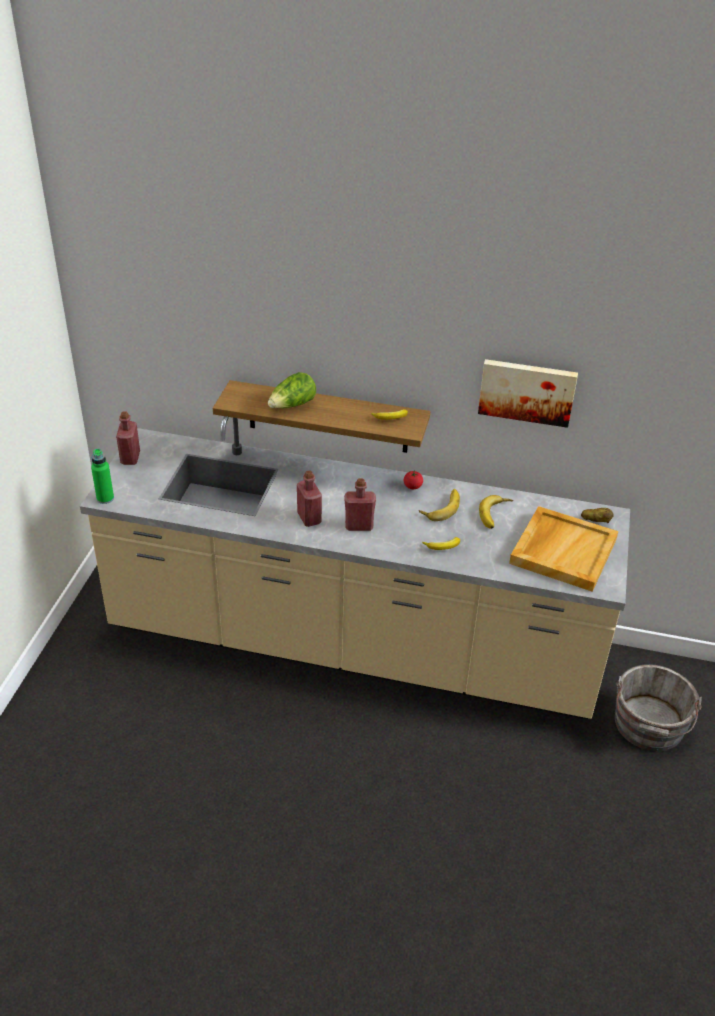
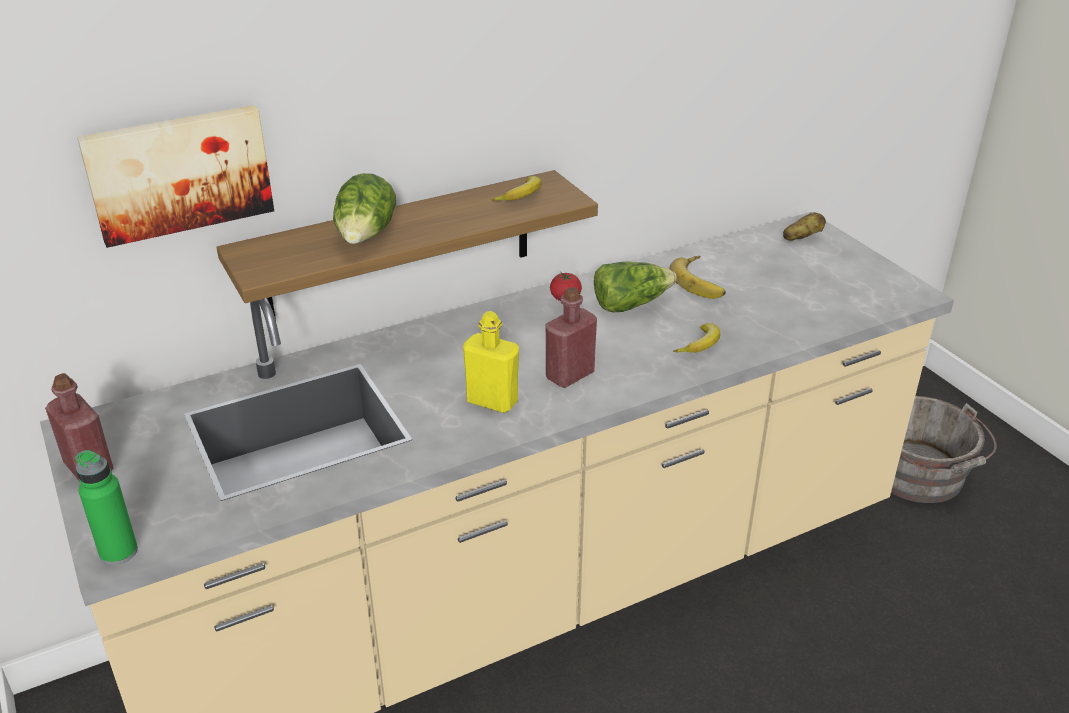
camera: 40 degrees left, 5 degrees down
(309, 518) = (492, 401): red bottle -> yellow bottle
(440, 507) = (630, 304): banana -> lettuce
(527, 391) = (682, 84): picture -> picture (179, 172)
(562, 550) = (820, 281): beige tray -> none

